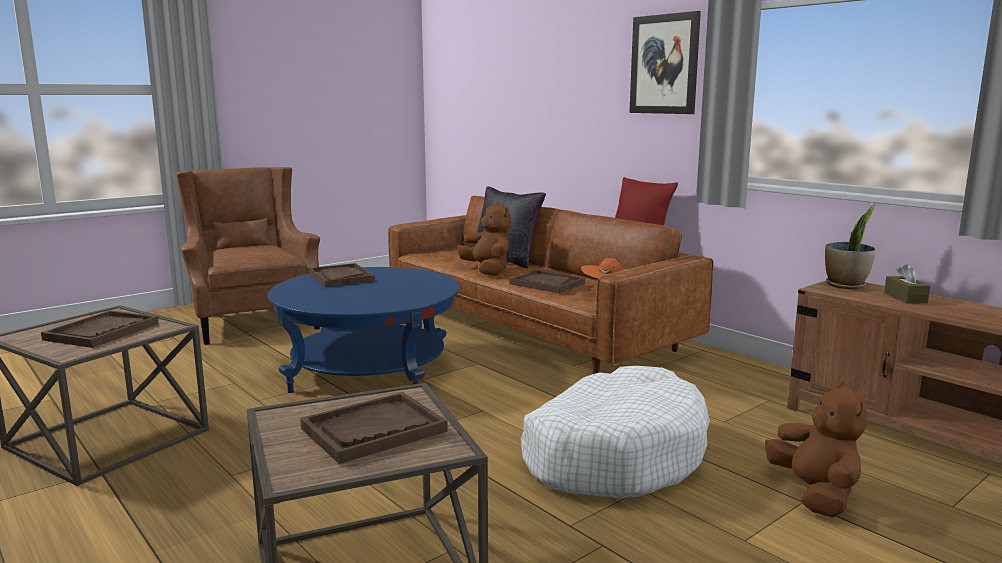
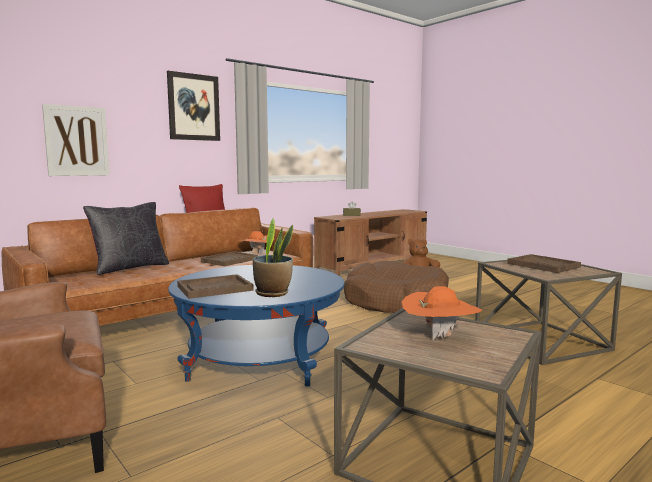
camera: 90 degrees left, 5 degrees down
(102, 331) = (439, 336): brown tray -> orange hat
(487, 271) = (172, 270): brown plush toy -> none
(550, 116) = (77, 141): none -> picture
(614, 454) = (396, 302): white dog bed -> brown dog bed
(846, 285) = (331, 217): potted plant -> potted plant (273, 293)

